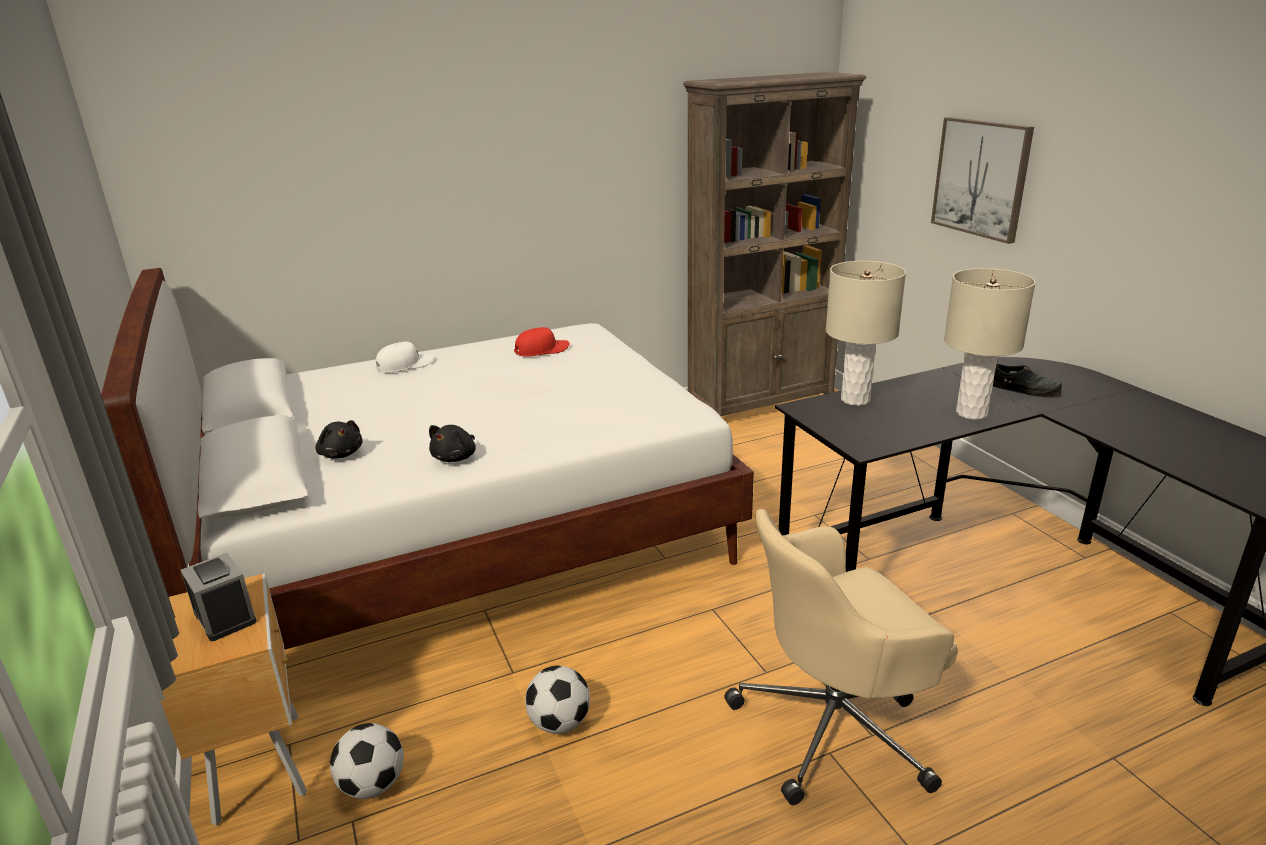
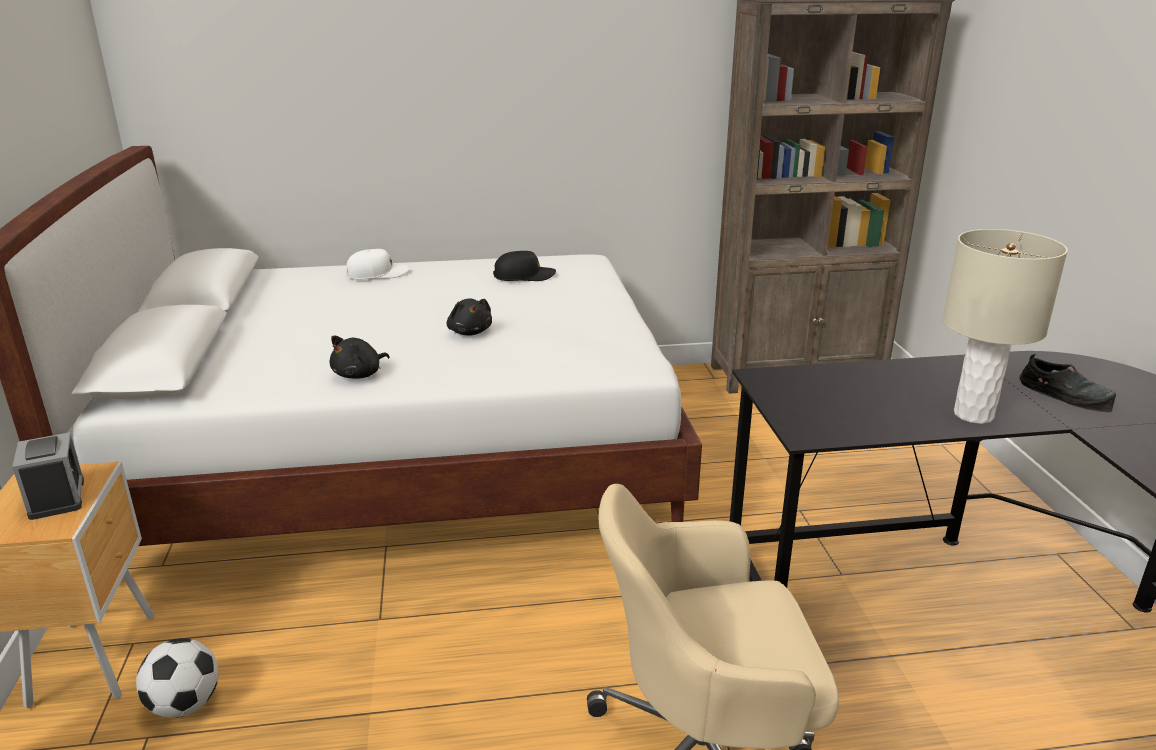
camera: 15 degrees right, 0 degrees up
(341, 454) = (254, 353): black plush toy -> black plush toy (470, 332)
(542, 350) = (524, 276): red cap -> black cap
(559, 723) = (399, 685): football -> none
(855, 399) = (834, 376): beige table lamp -> none
(981, 178) = (1078, 122): picture -> none

